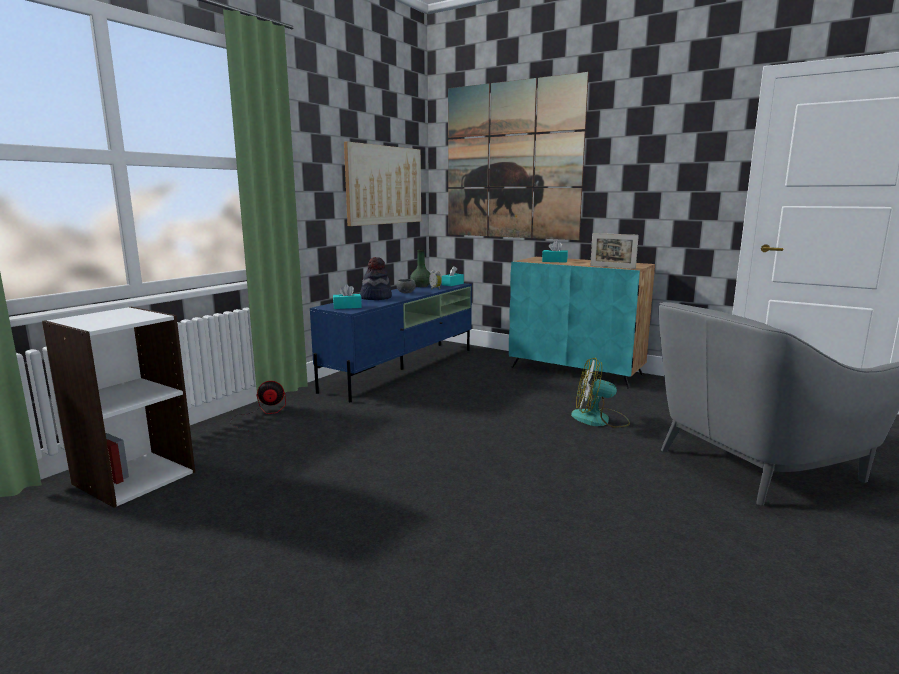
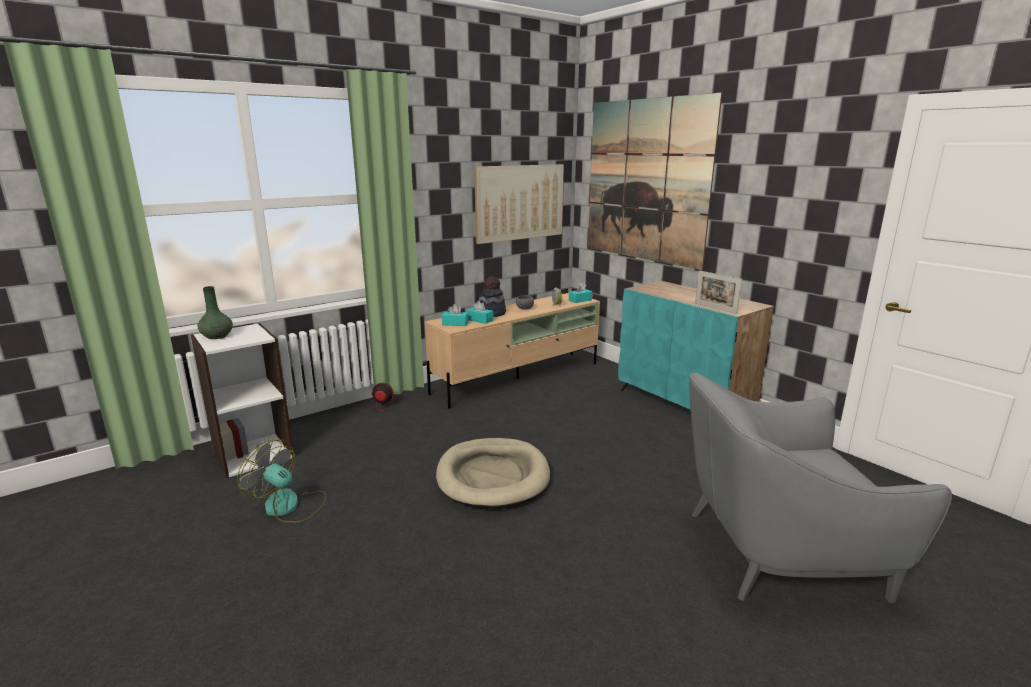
camera: 20 degrees right, 5 degrees up
(403, 369) = (518, 378): blue tv stand -> beige tv stand
(421, 286) = (548, 300): green vase -> green vase (217, 336)
(450, 452) = (493, 476): none -> beige dog bed
(554, 261) = (668, 292): turquoise tissue box -> turquoise tissue box (480, 320)
(599, 419) = (659, 467): fan -> fan (289, 506)

